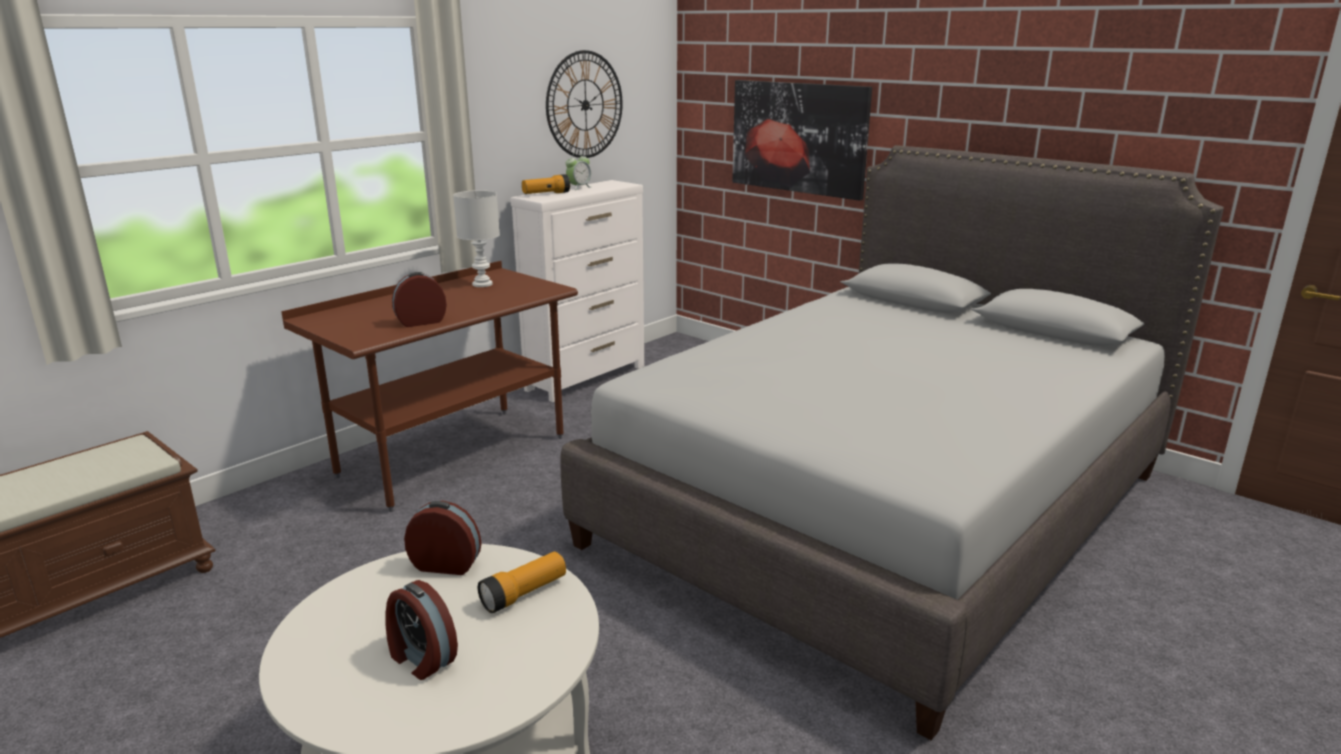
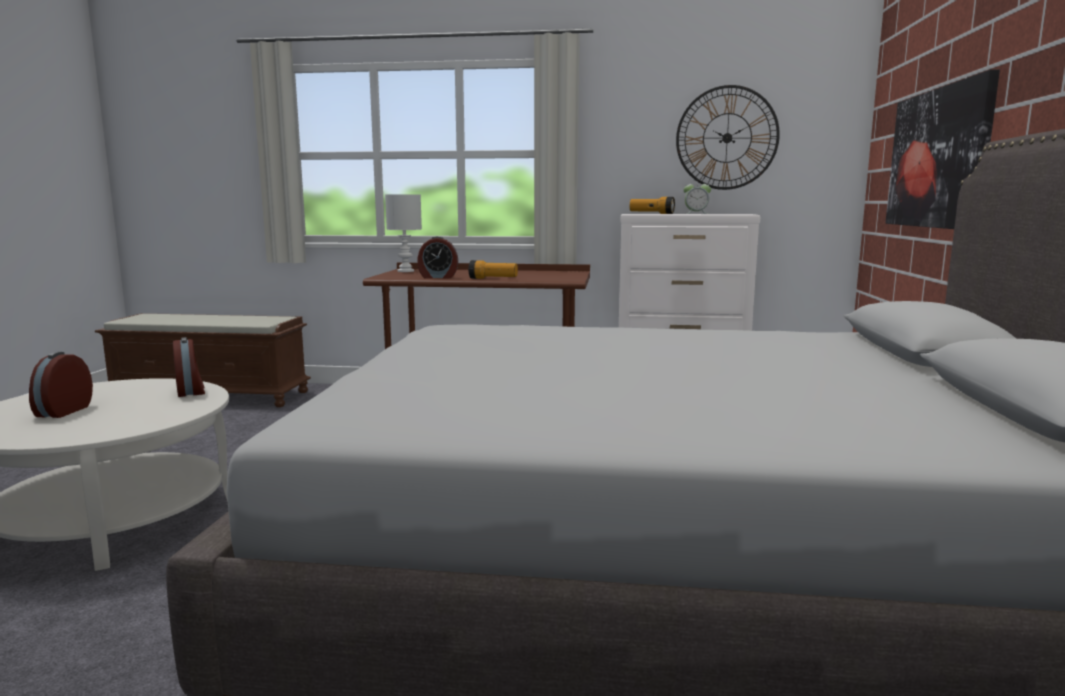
camera: 55 degrees right, 10 degrees down
(421, 321) = (438, 277): alarm clock -> alarm clock turned 150 degrees clockwise
(483, 284) = (542, 273): white table lamp -> white table lamp (405, 271)
(524, 594) = (158, 413): flashlight -> flashlight (493, 279)

